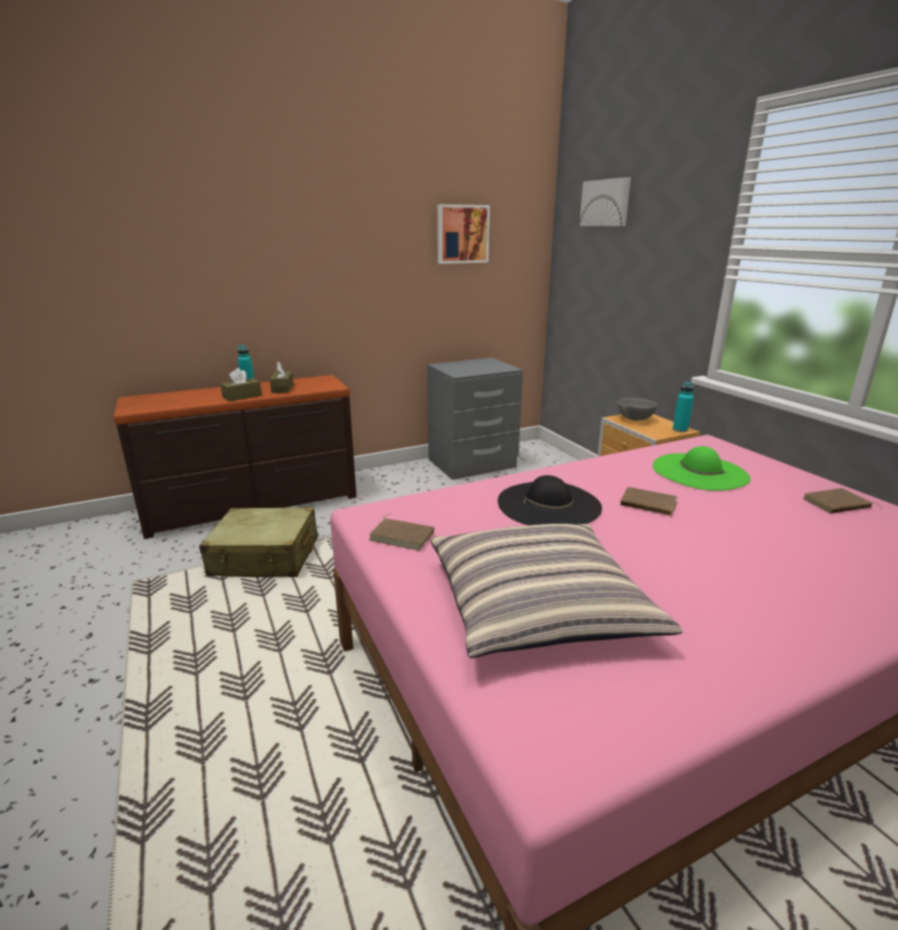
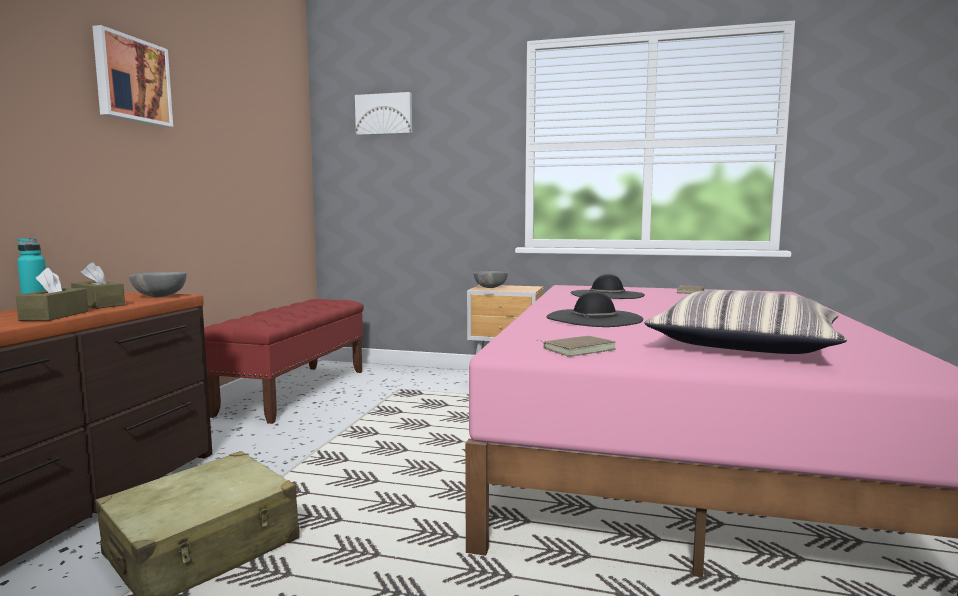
camera: 50 degrees left, 15 degrees down
(324, 385) = (158, 296): none -> grey bowl
(462, 234) = (247, 129): picture -> picture (131, 80)
(472, 464) = (295, 391): grey nightstand -> red bench
(647, 505) = (635, 308): brown book -> none
(680, 430) = (531, 287): turquoise bottle -> none
(699, 472) = (607, 295): green hat -> black hat

